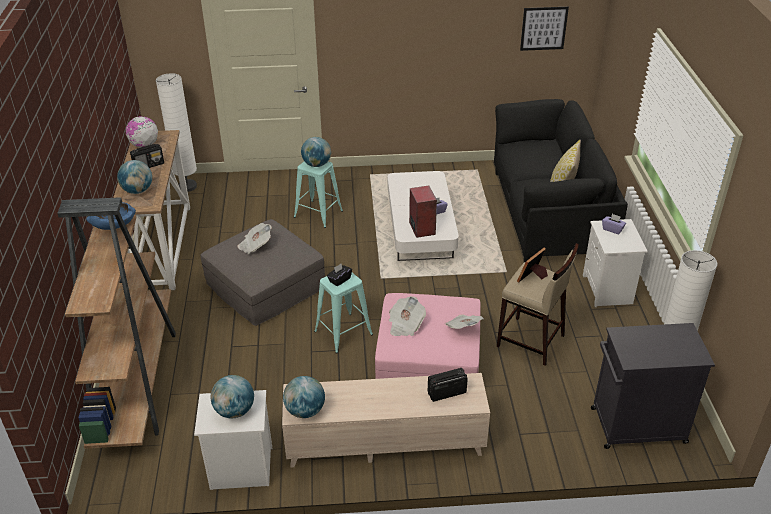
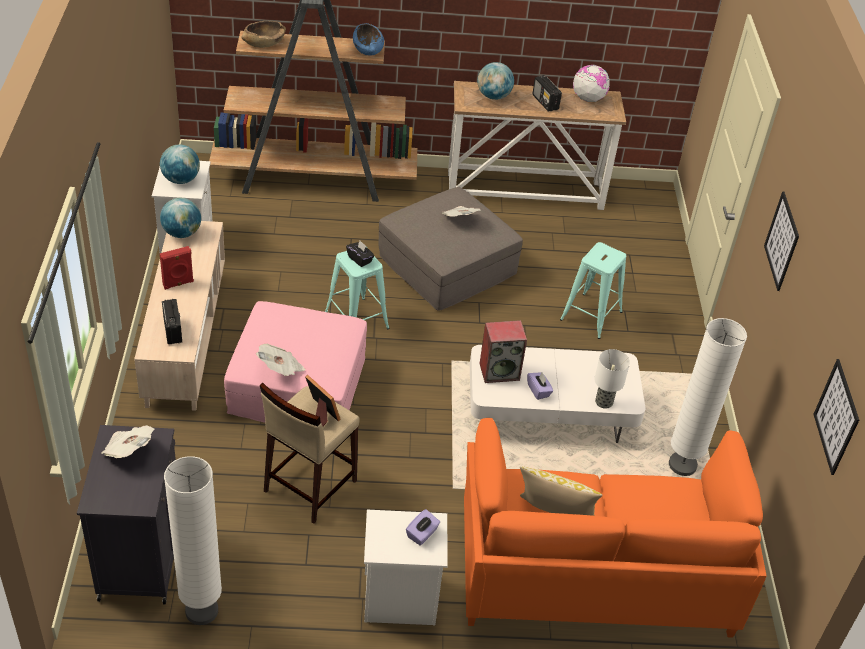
camera: 90 degrees right, 5 degrees up
(94, 293) = (264, 42): none -> brown bowl
(187, 186) = (649, 208): white floor lamp -> white floor lamp (682, 465)
(317, 164) = (604, 258): globe -> none
(382, 400) = (178, 284): none -> red speaker
(397, 33) = (781, 241): none -> picture
(405, 325) = (298, 322): newspaper -> newspaper (129, 450)
(437, 185) = (604, 401): none -> table lamp
(549, 214) = (594, 570): black sofa -> orange sofa

